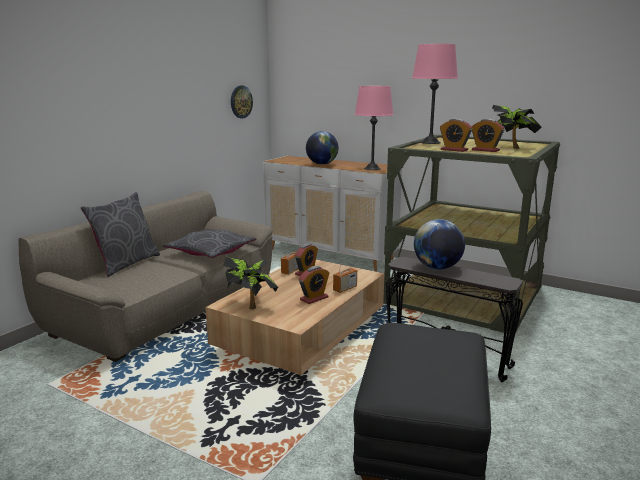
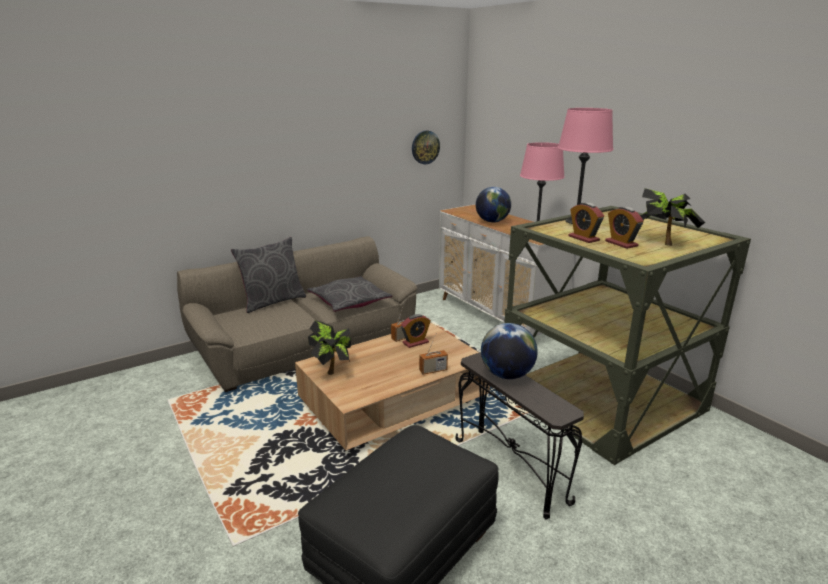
camera: 25 degrees right, 5 degrees up
(314, 298) = (393, 375): alarm clock -> none

